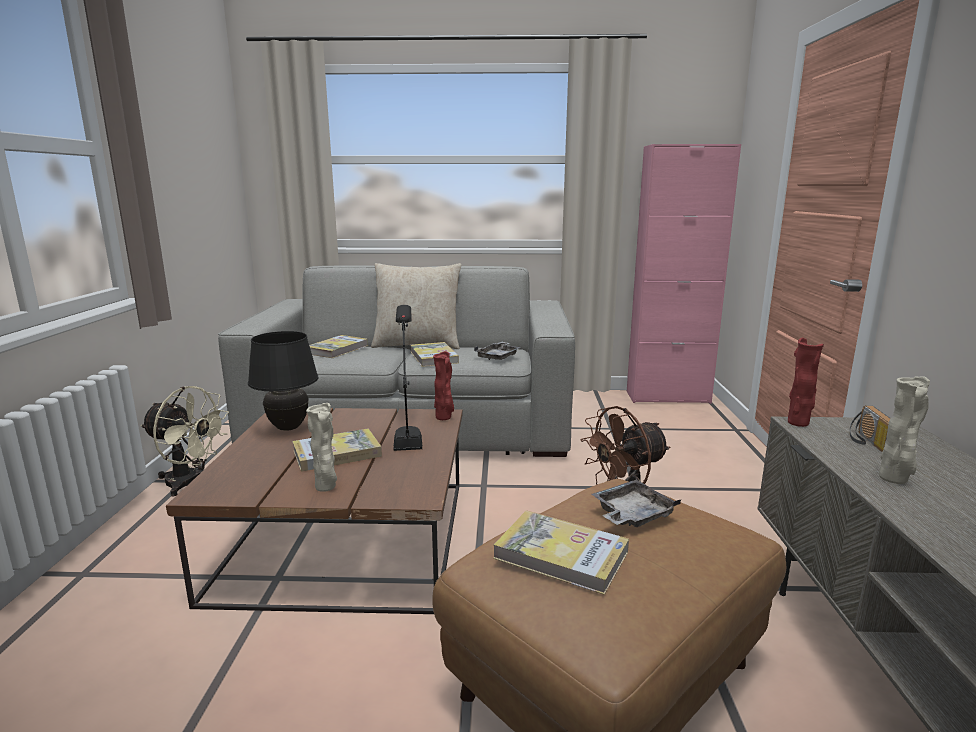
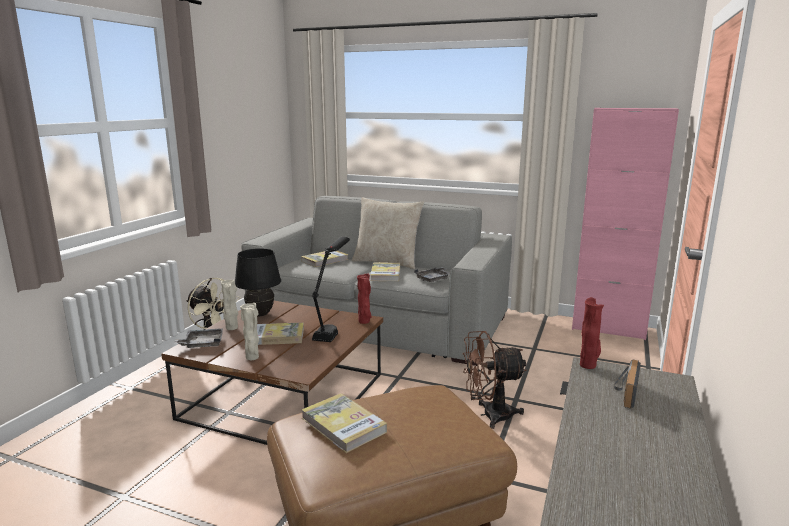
camera: 20 degrees right, 0 degrees up
(631, 515) = (415, 410): grey tray -> grey tray (202, 344)
(894, 479) = (603, 419): beige vase -> beige vase (231, 328)

